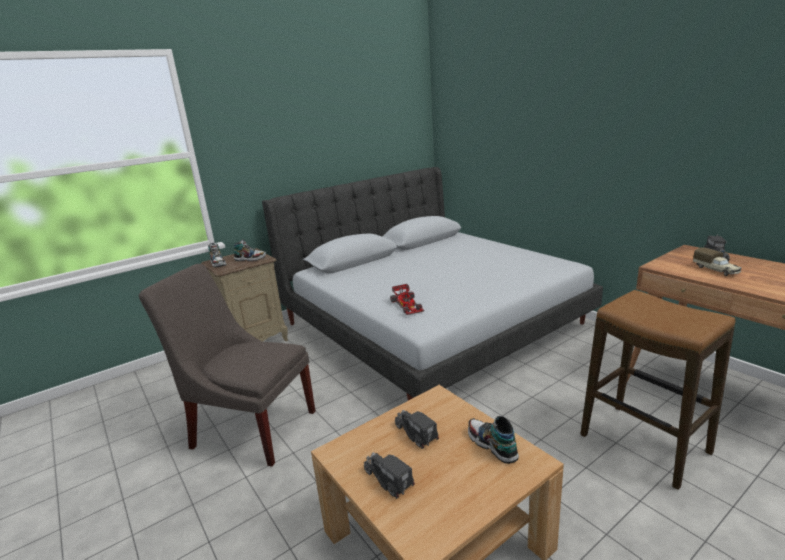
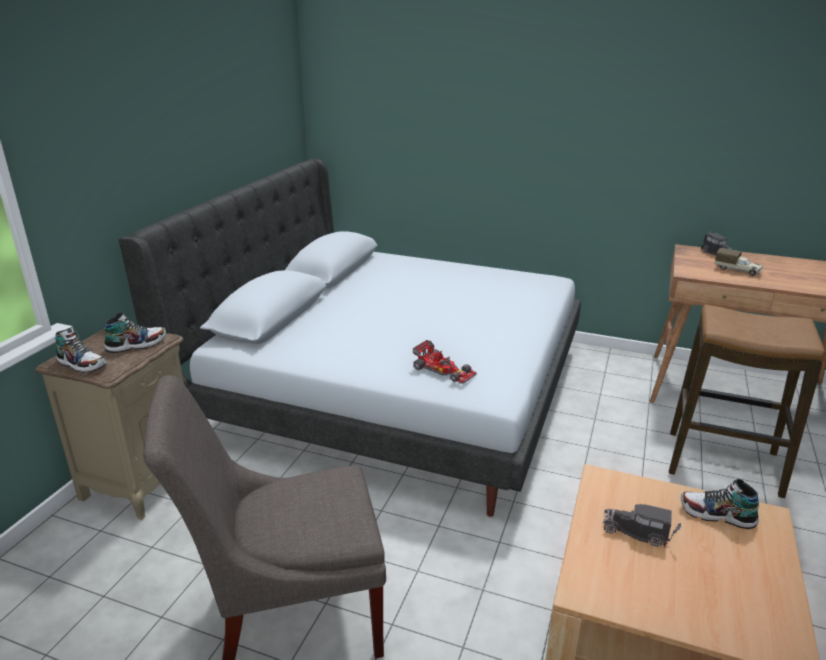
camera: 35 degrees left, 5 degrees up
(390, 481) = (679, 598): toy truck -> none

